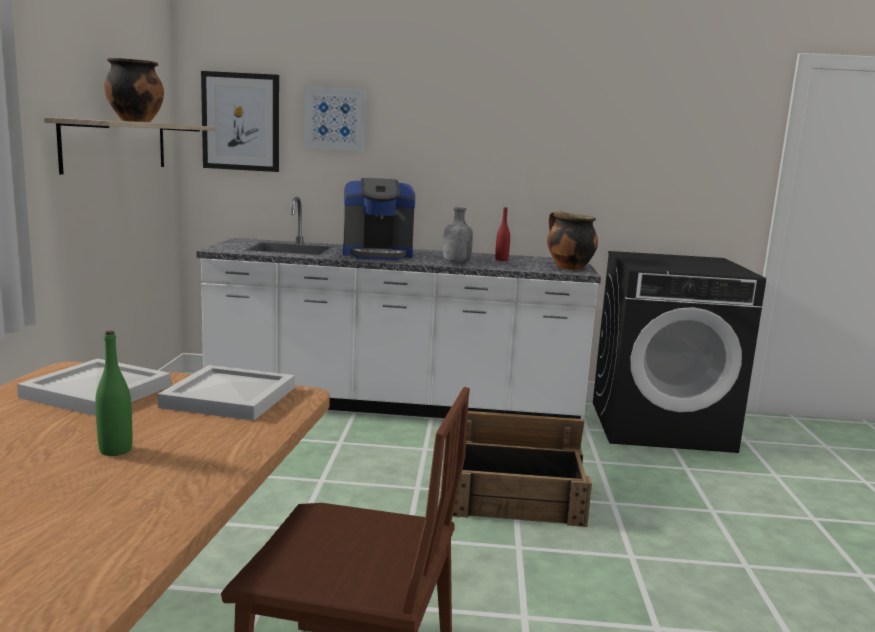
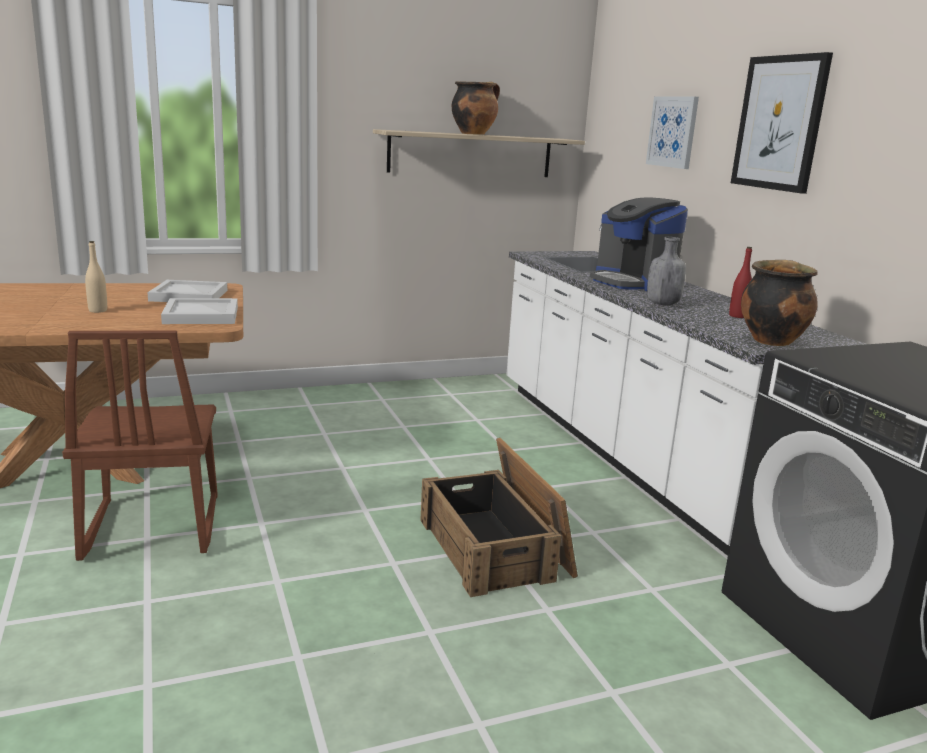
camera: 65 degrees right, 5 degrees up
(115, 450) = (98, 310): green bottle -> beige bottle
(241, 122) = (615, 136): picture -> picture (780, 123)

